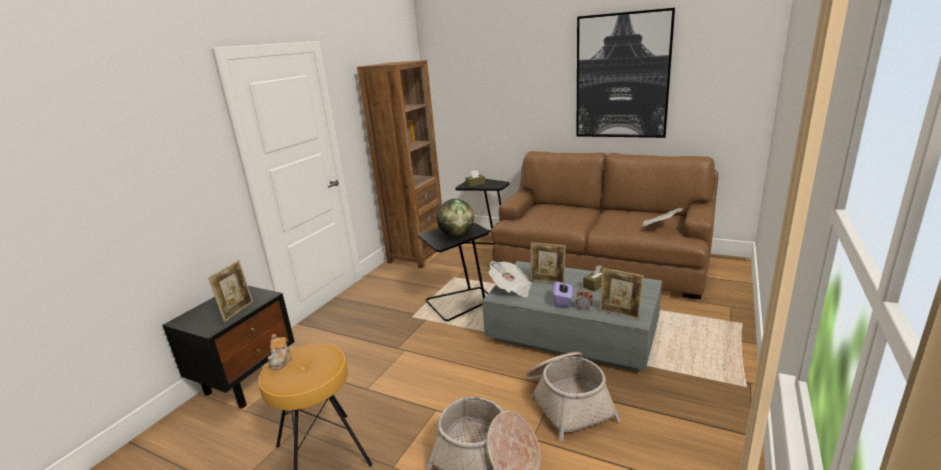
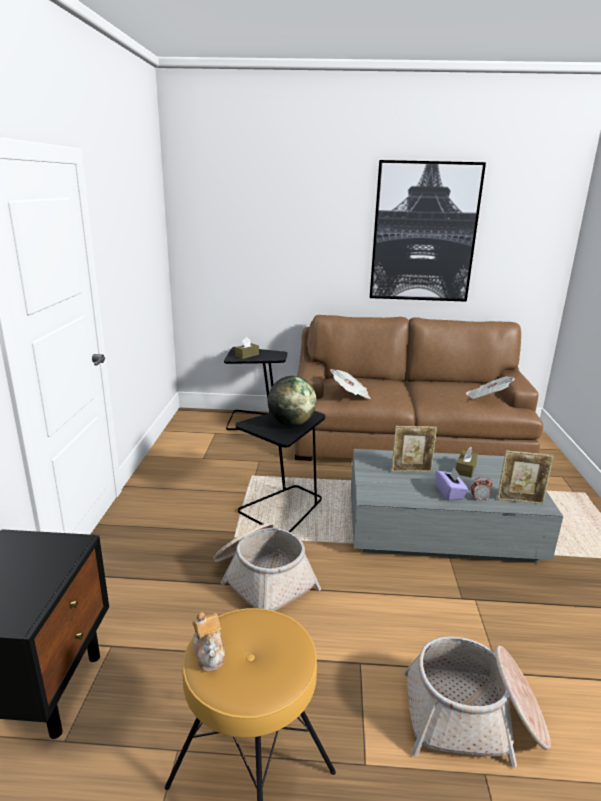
camera: 25 degrees left, 0 degrees up
(238, 311) = (44, 578): picture frame -> none
(417, 255) = (180, 451): brown bookcase -> none
(511, 289) = (379, 485): newspaper -> newspaper (350, 394)
(568, 402) = (500, 615): basket -> basket (262, 580)

